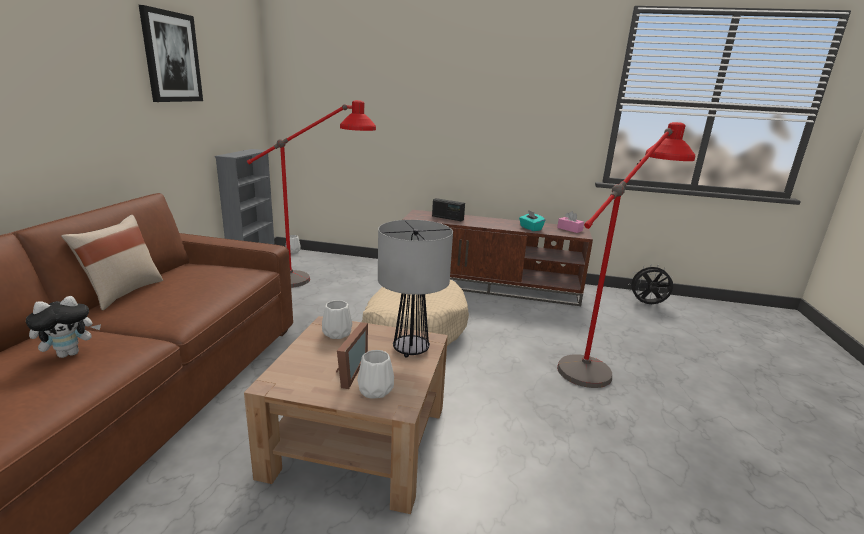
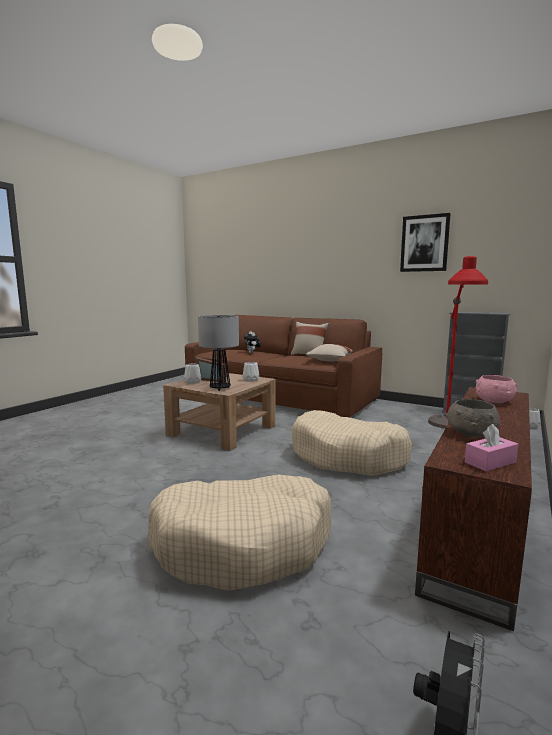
camera: 110 degrees right, 10 degrees down
(222, 271) = (329, 361): none -> beige pillow
(447, 218) = (494, 401): radio -> pink bowl
(530, 228) = (471, 434): turquoise tissue box -> grey bowl
(603, 359) = (243, 543): red floor lamp -> beige dog bed

